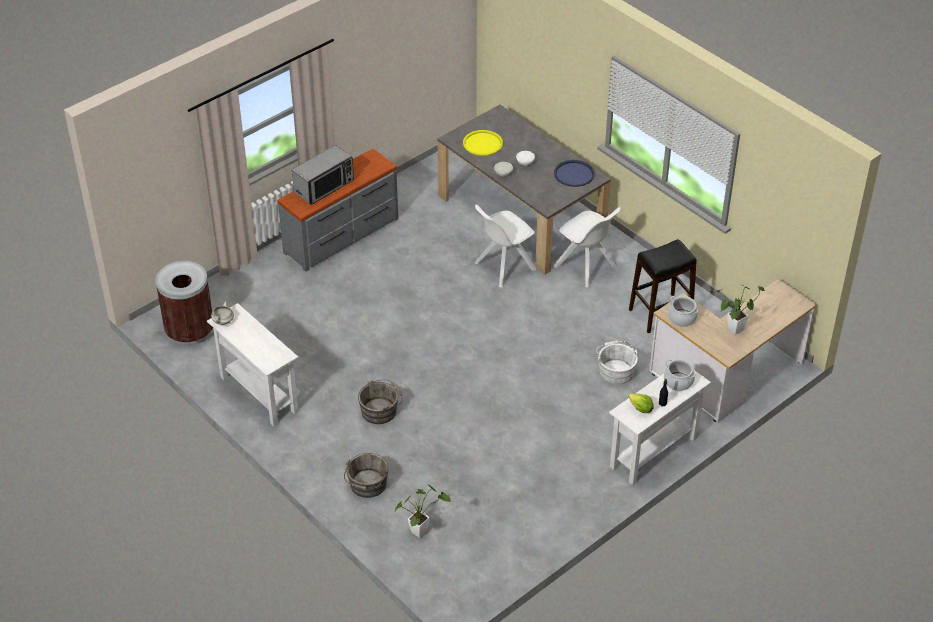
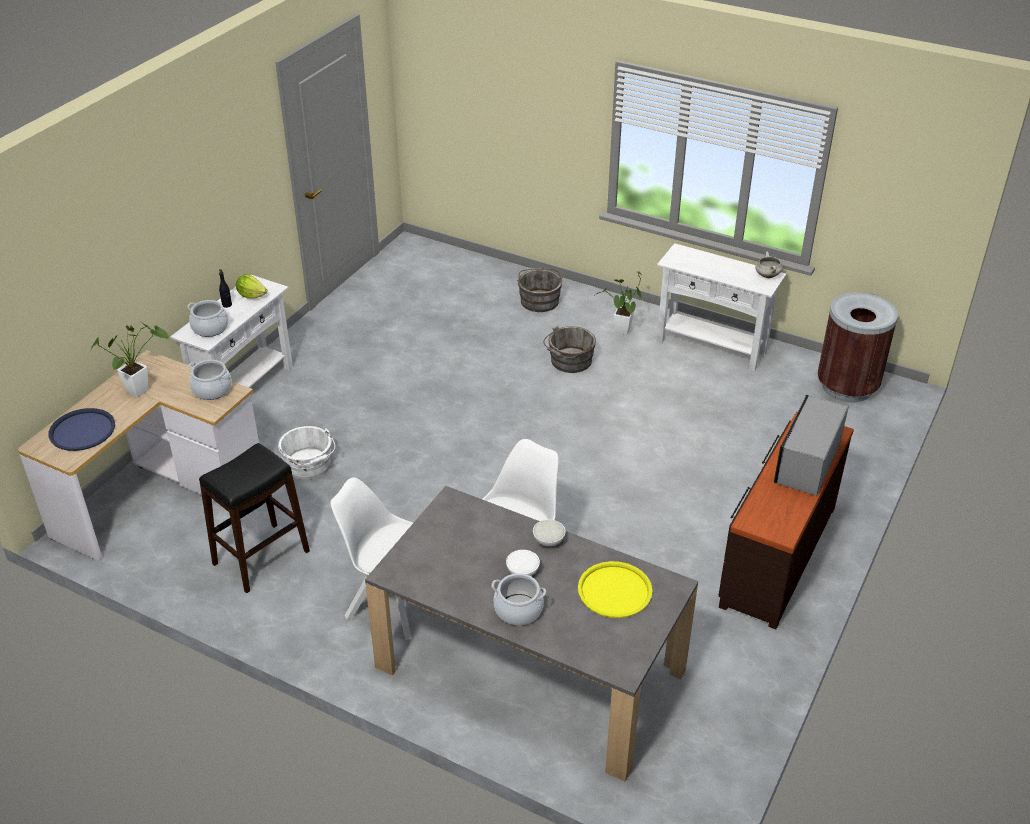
camera: 160 degrees right, 5 degrees down
(342, 236) = (776, 555): grey dresser -> brown dresser
(421, 530) = (466, 280): potted plant -> potted plant (621, 333)
(536, 146) = (518, 610): none -> cooking pot
(574, 174) = (430, 571): blue tray -> blue tray (82, 430)

